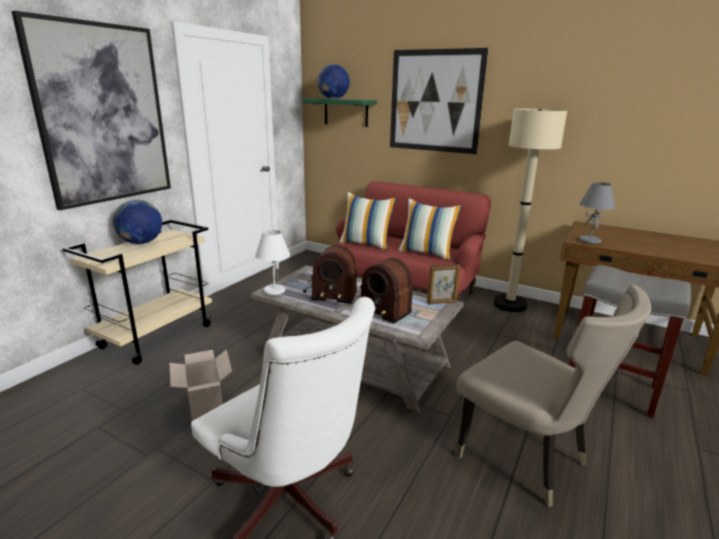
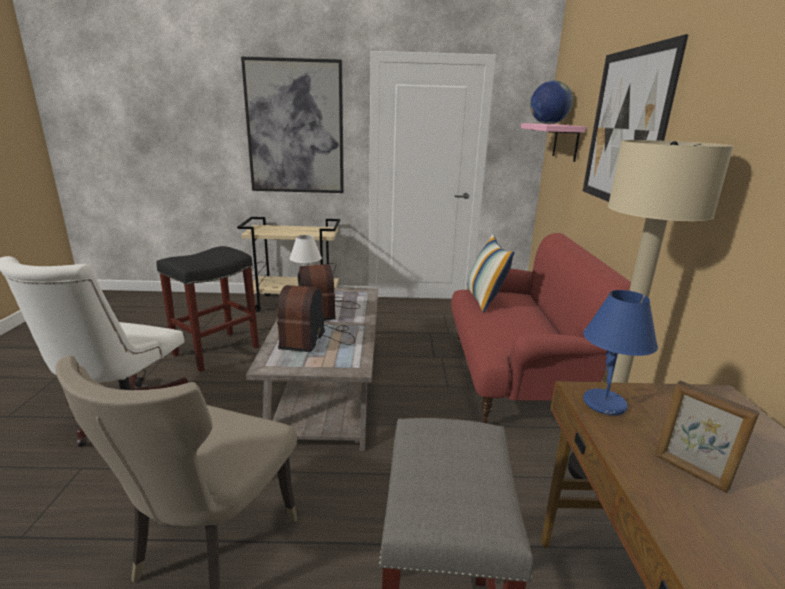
camera: 60 degrees right, 0 degrees up
(141, 243) = (298, 228): globe -> none
(205, 409) = (217, 350): cardboard box -> black stool
(346, 112) = (566, 142): green shelf -> pink shelf
(427, 253) = (512, 334): pillow -> none
(442, 302) = (355, 364): picture frame -> picture frame (690, 472)
(590, 241) = (605, 404): grey table lamp -> blue table lamp

